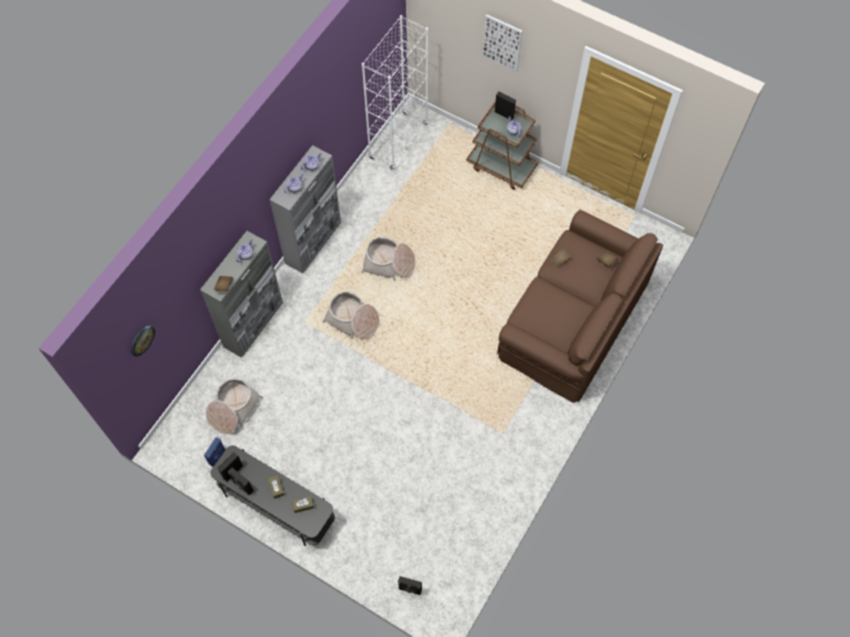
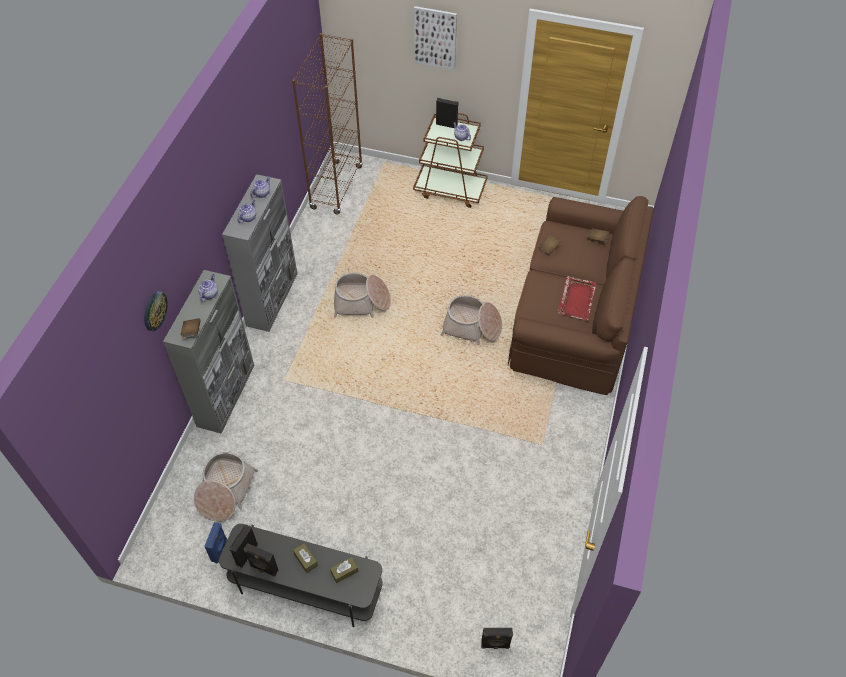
camera: 15 degrees left, 10 degrees down
(141, 340) = (104, 405): wall clock -> wall clock (154, 311)
(352, 320) = (338, 366): basket -> basket (472, 327)
(398, 141) = (336, 188): white bookcase -> brown bookcase
(566, 316) = (577, 299): none -> red tray

